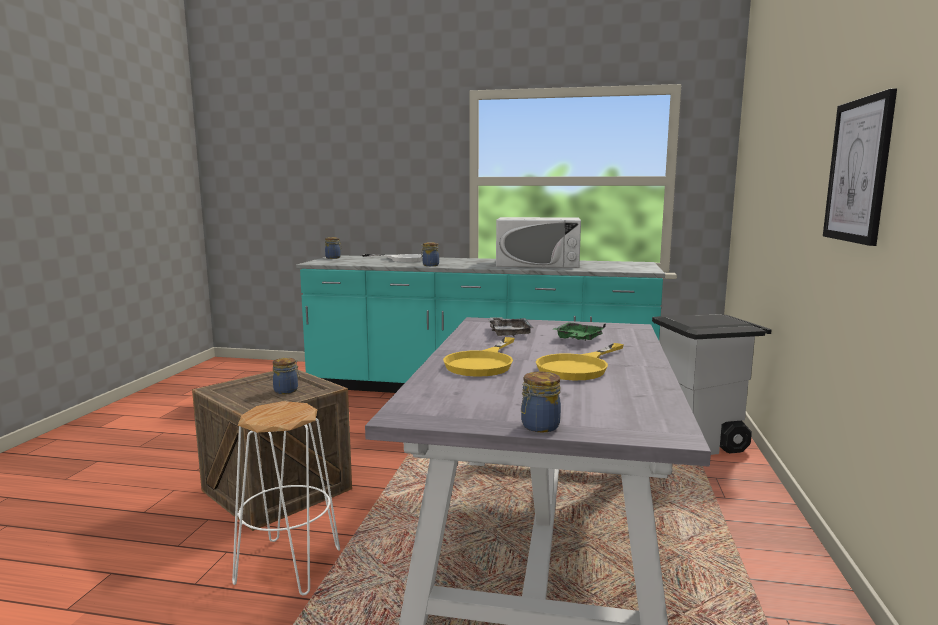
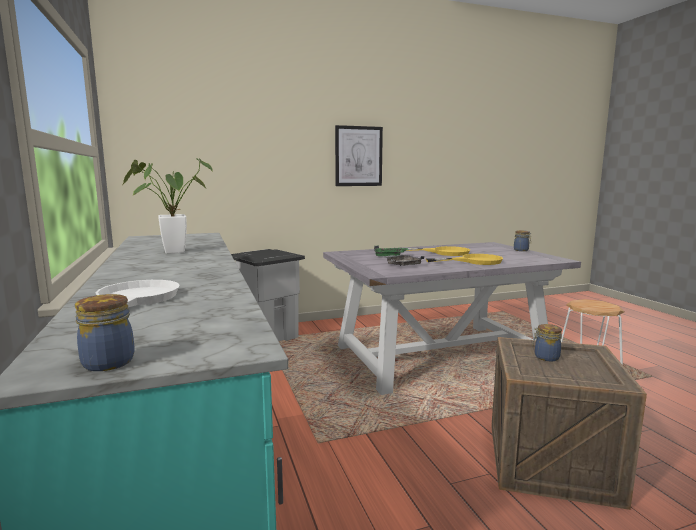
camera: 120 degrees left, 0 degrees up
(430, 265) = (219, 276): jar -> none
(538, 264) = (168, 252): white microwave -> potted plant

